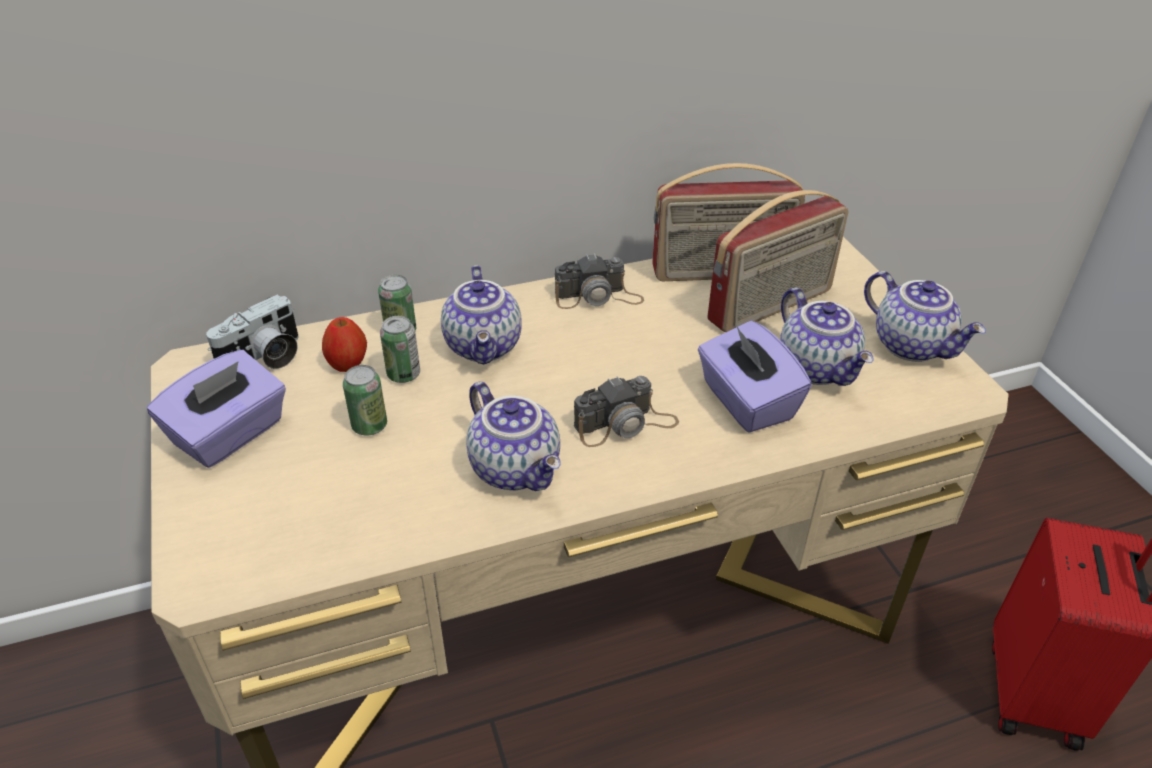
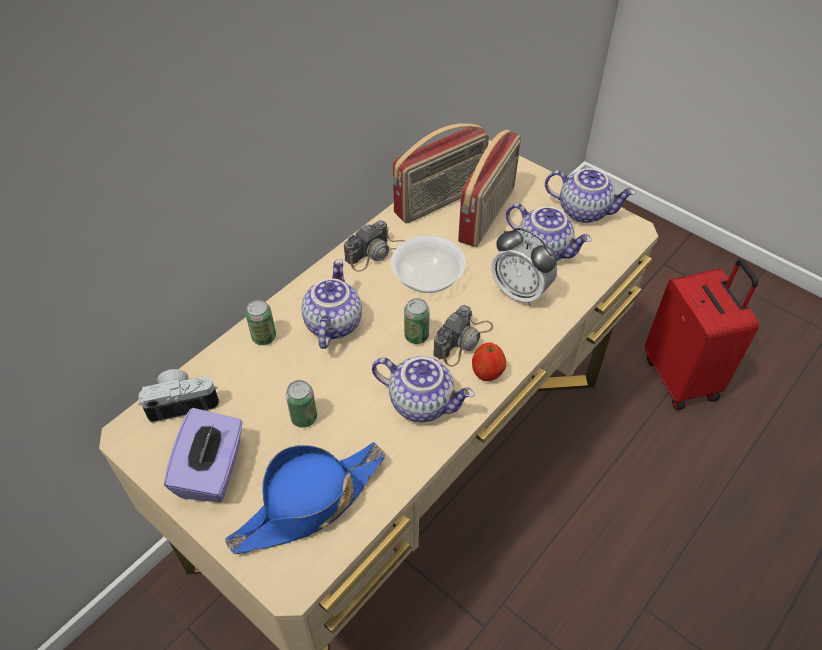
camera: 30 degrees left, 10 degrees up
(265, 358) = (183, 401): camera -> camera turned 120 degrees counterclockwise
(293, 514) = (308, 503): none -> blue hat
(348, 365) = (249, 379): apple -> apple (487, 373)
(403, 374) = (294, 369): can -> can (416, 336)
(485, 347) = (332, 323): teapot -> teapot turned 135 degrees counterclockwise
(638, 343) = (428, 278): none -> bowl
(746, 401) = (520, 292): purple tissue box -> alarm clock

